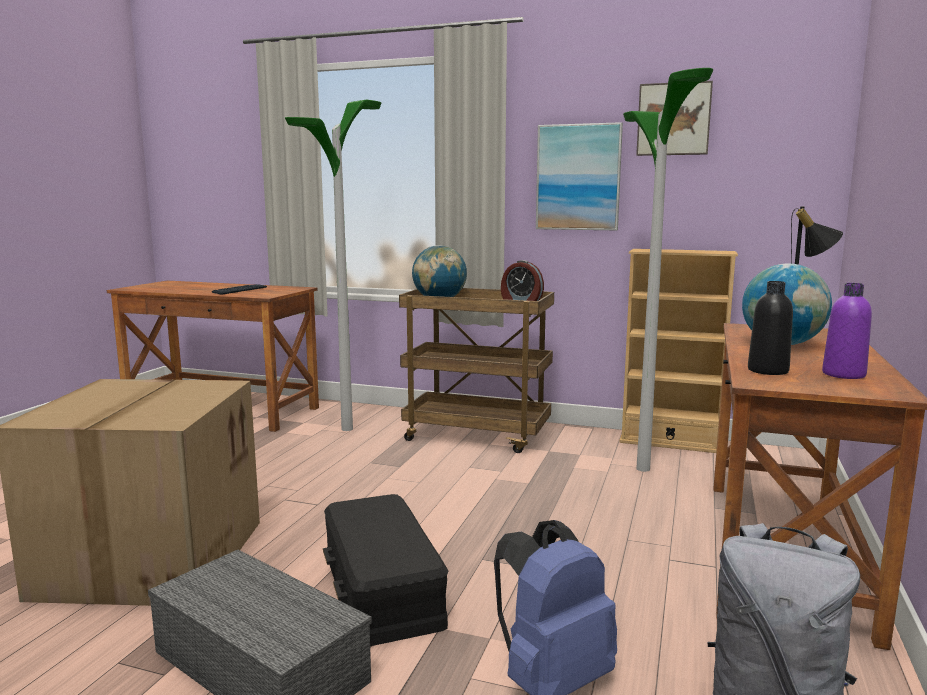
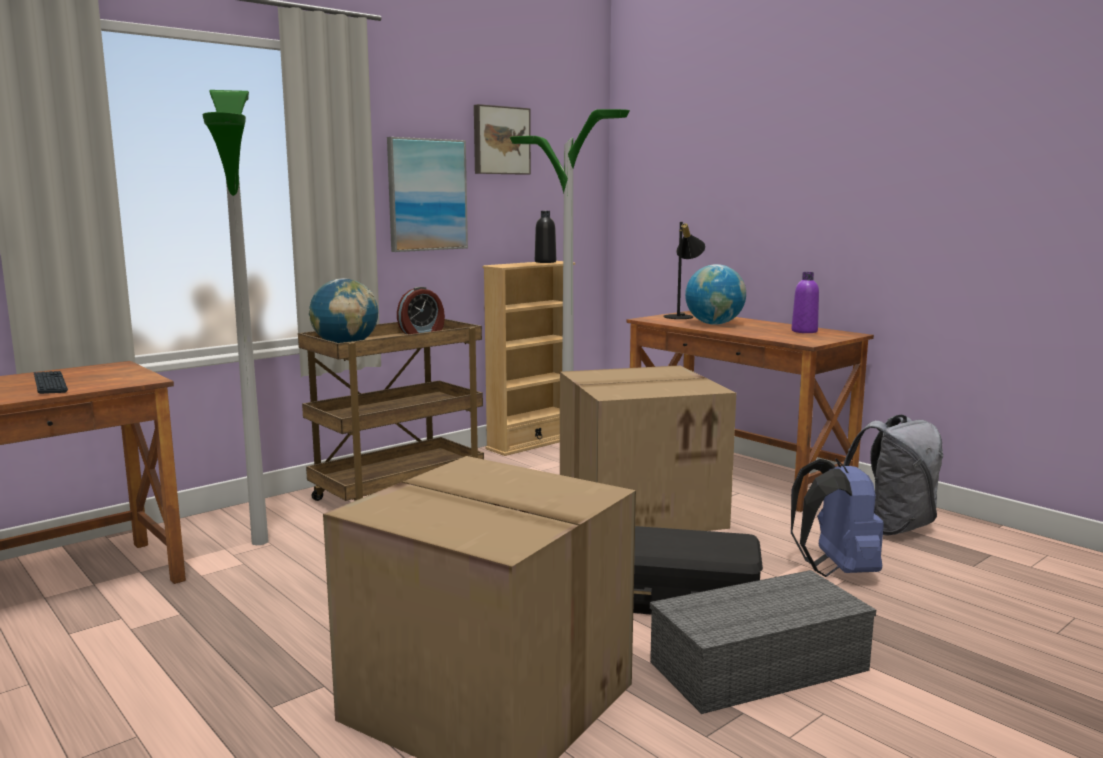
camera: 60 degrees left, 0 degrees up
(580, 526) = (641, 509): none -> cardboard box
(768, 370) = (782, 337): black bottle -> black bottle (545, 262)

